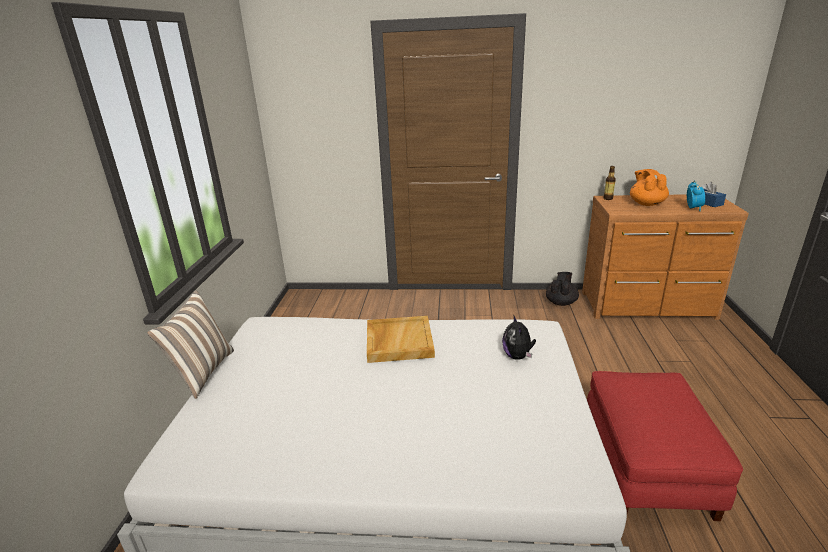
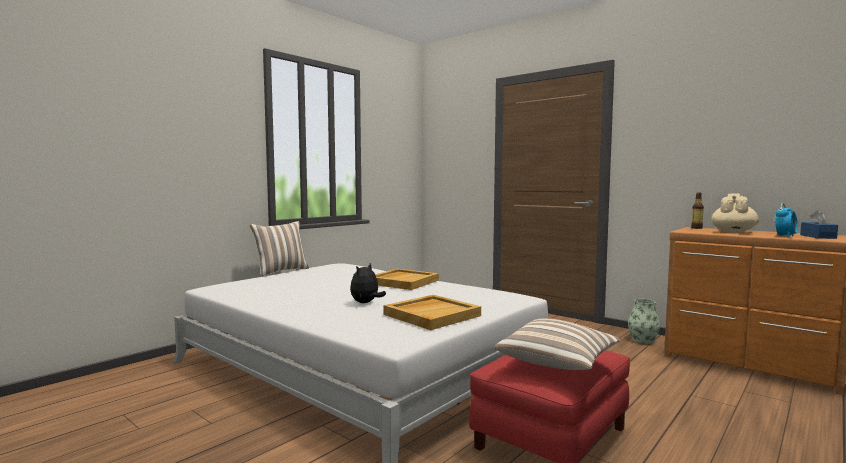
camera: 35 degrees right, 20 degrees down
(518, 356) = (470, 301): plush toy -> plush toy (366, 303)
(533, 404) = (432, 315): none -> beige tray
(561, 302) = (643, 340): black teapot -> vase
(646, 203) = (733, 232): orange teapot -> beige teapot
(682, 419) = (558, 363): none -> pillow

